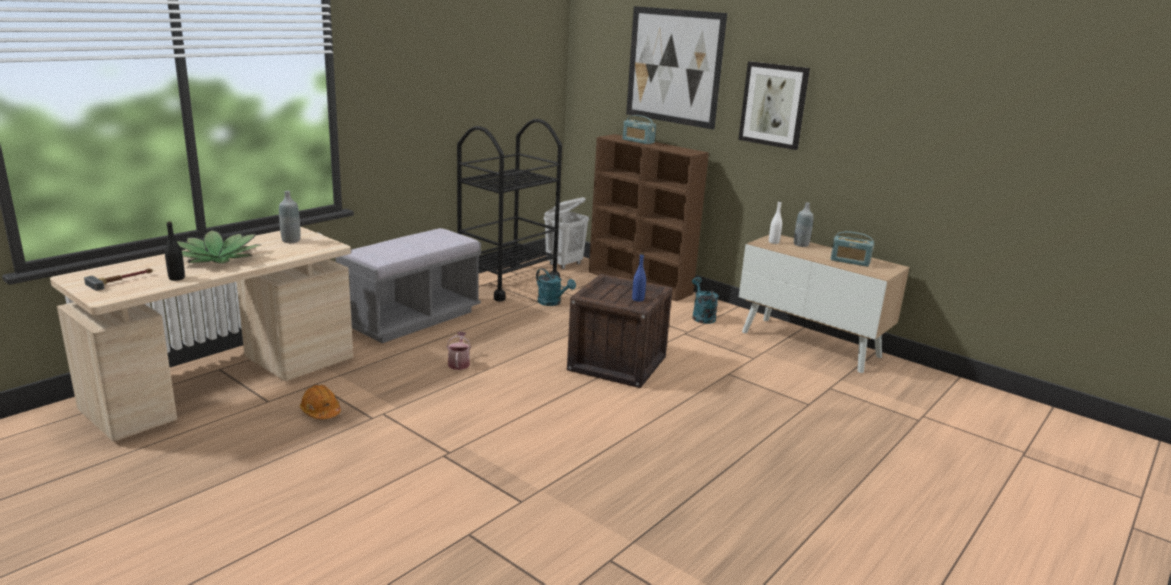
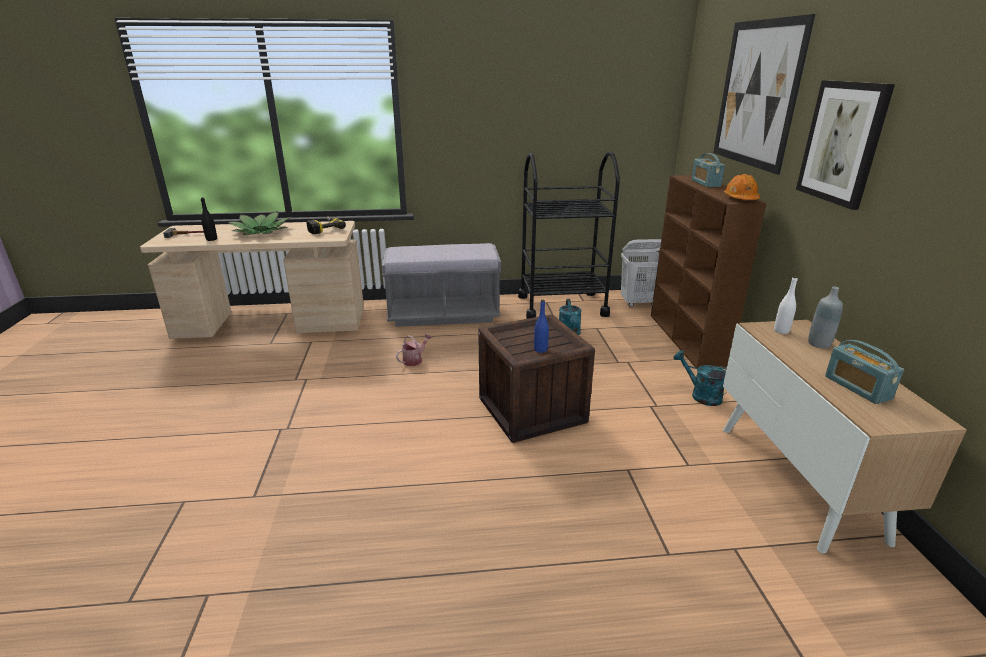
camera: 45 degrees right, 5 degrees up
(291, 240) = (324, 229): grey bottle -> power drill
(320, 411) = (280, 362): orange hard hat -> orange hard hat (740, 199)
(702, 316) = (701, 395): turquoise watering can -> turquoise watering can turned 75 degrees counterclockwise

